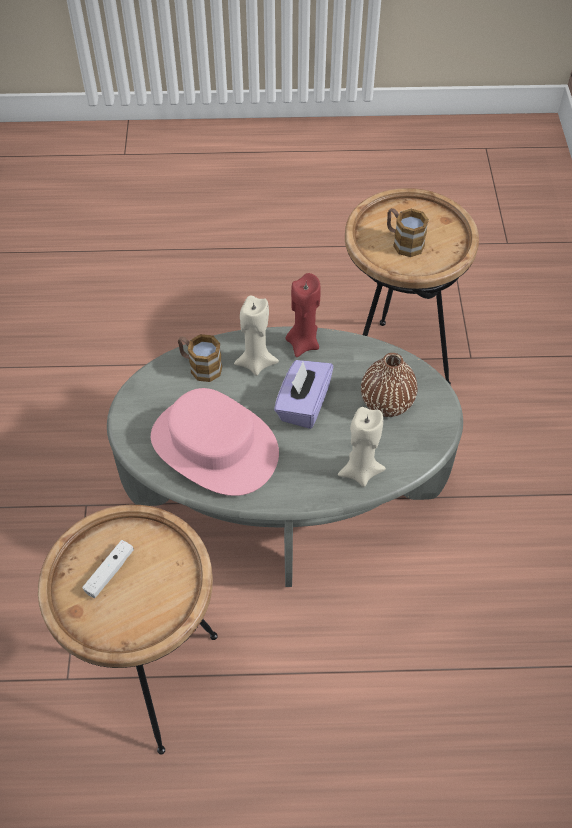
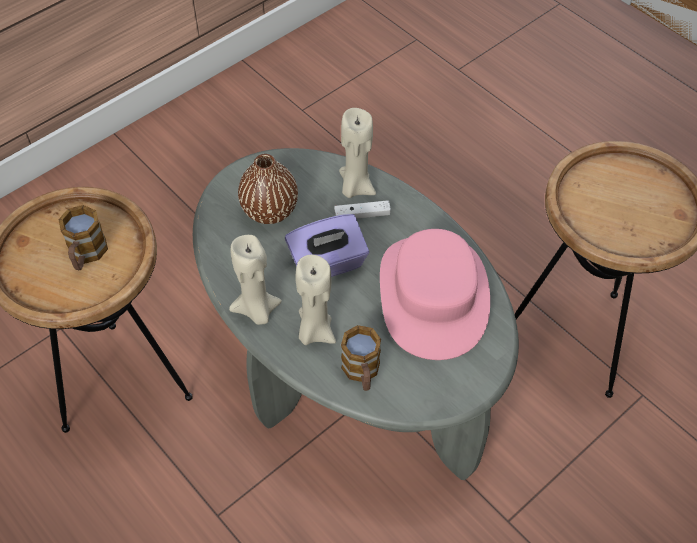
camera: 130 degrees left, 0 degrees up
(109, 572) = (633, 218): white game controller -> white game controller (362, 215)
(303, 343) = (256, 310): red candle -> beige candle

